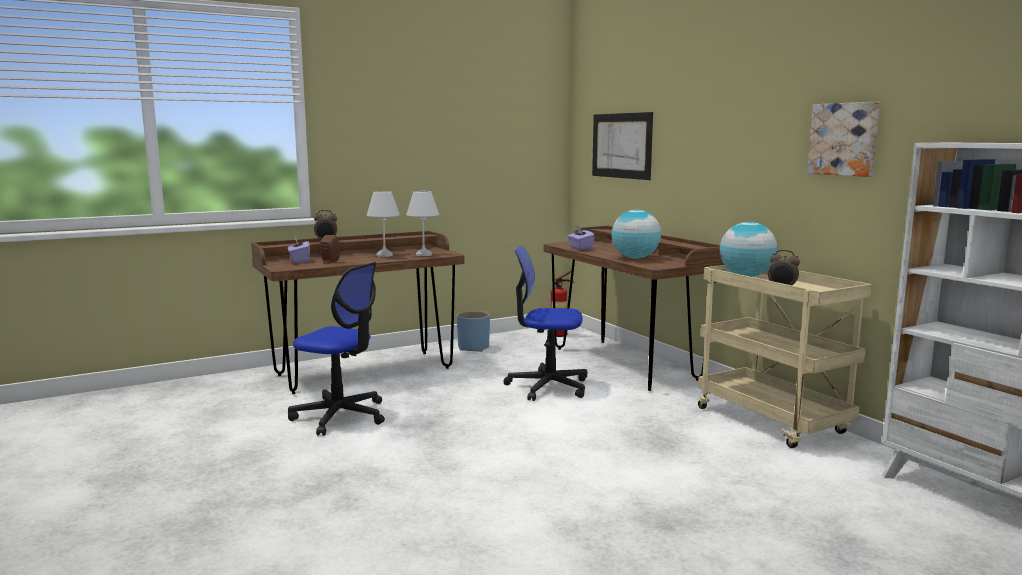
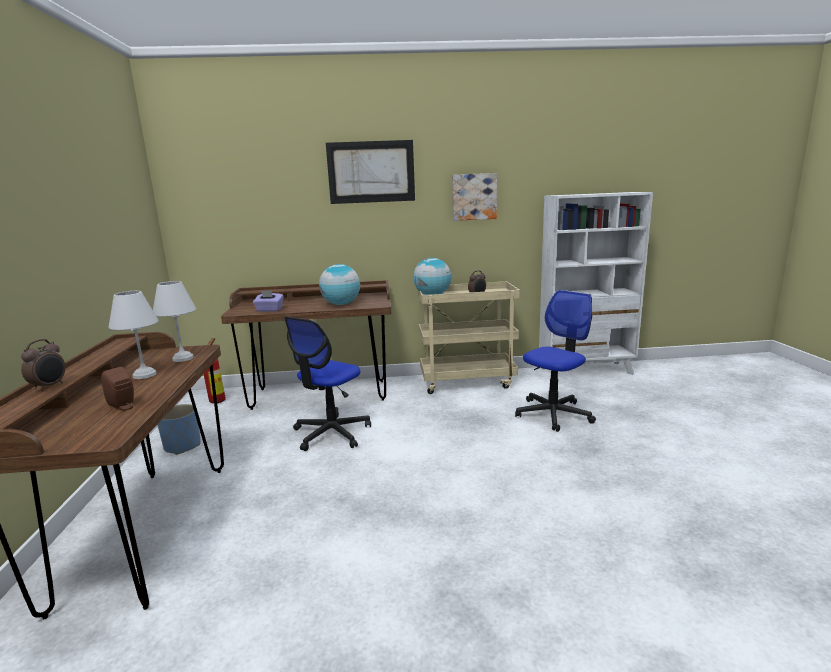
camera: 65 degrees left, 5 degrees up
(299, 261) = (71, 425): purple tissue box -> none
(340, 416) = (277, 571): office chair -> office chair (553, 414)
(621, 145) = (244, 213): picture -> picture (371, 172)

